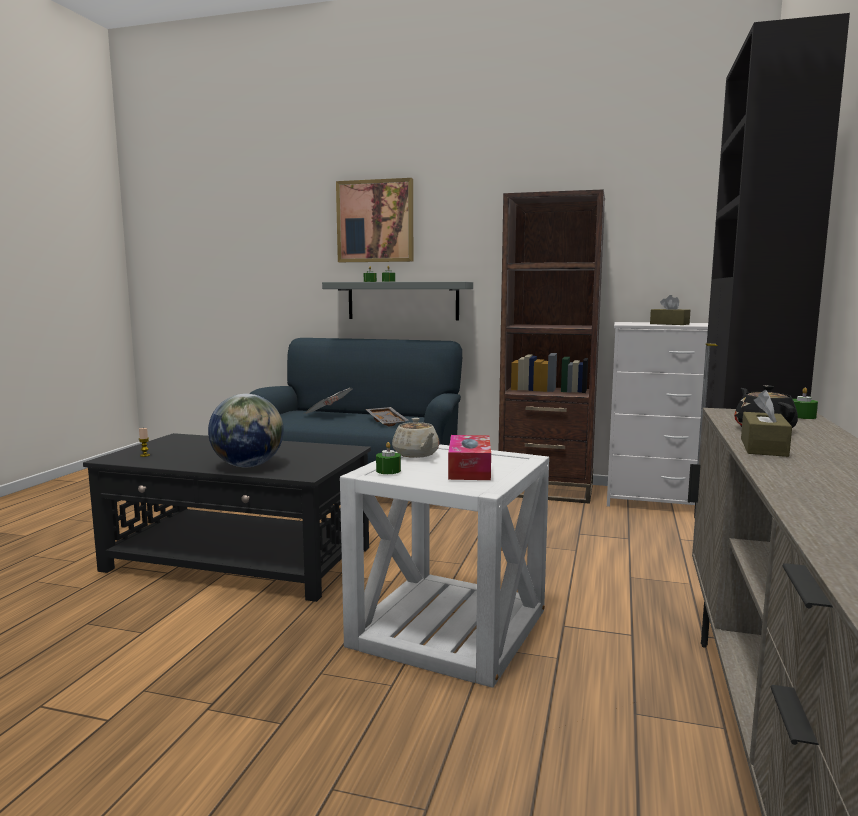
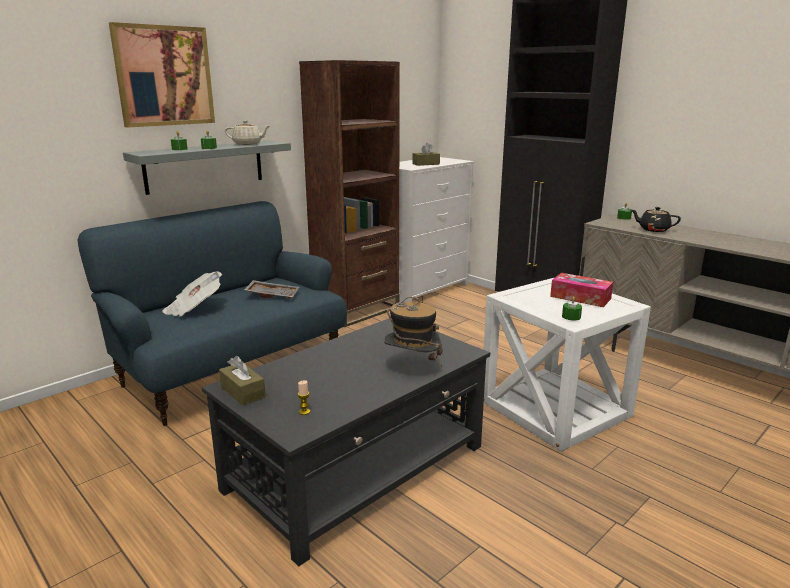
camera: 60 degrees left, 10 degrees up
(248, 466) = (412, 368): globe -> hat
(416, 454) = (529, 302): beige teapot -> beige teapot (248, 144)
(763, 447) = (696, 239): brown tissue box -> brown tissue box (243, 392)

